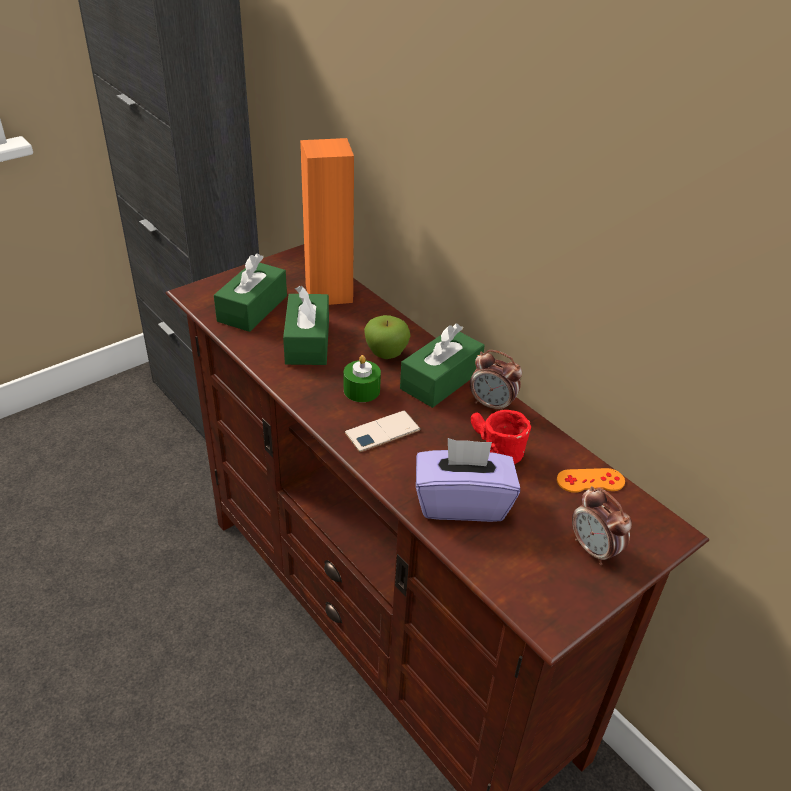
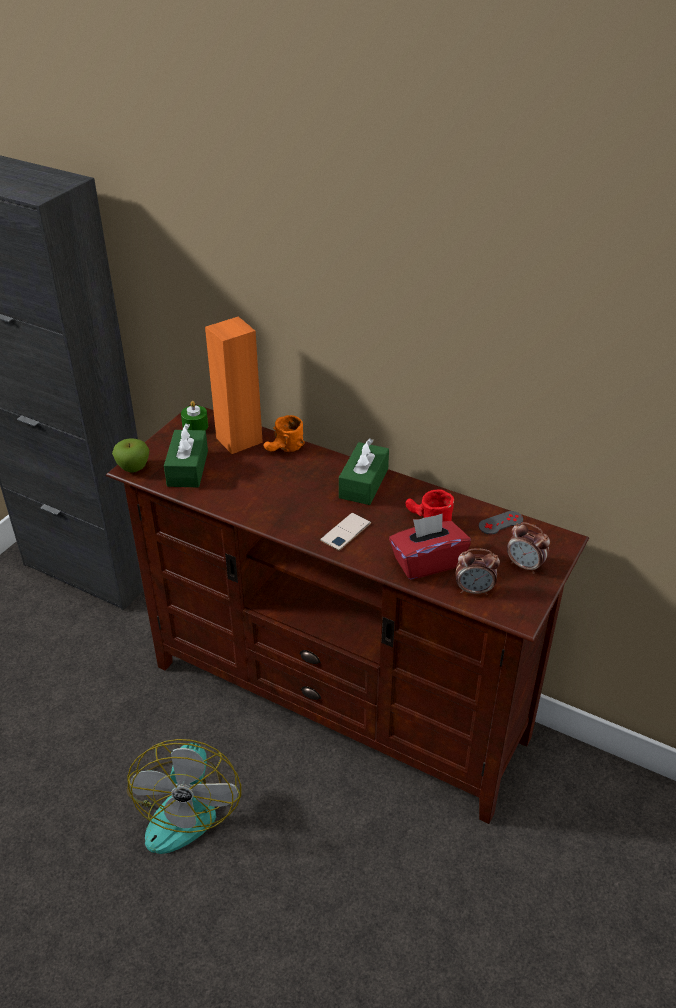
camera: 20 degrees left, 0 degrees up
(161, 687) = (184, 805): none -> fan
(307, 342) = (248, 482): green tissue box -> none
(361, 390) = (312, 507): green candle -> green candle (195, 426)
(372, 317) = (284, 450): none -> orange mug
(386, 354) = (312, 475): apple -> apple (133, 468)
(462, 502) = (427, 562): purple tissue box -> red tissue box
(492, 405) = (409, 491): alarm clock -> alarm clock (474, 590)
(590, 481) = (500, 523): orange game controller -> grey game controller

